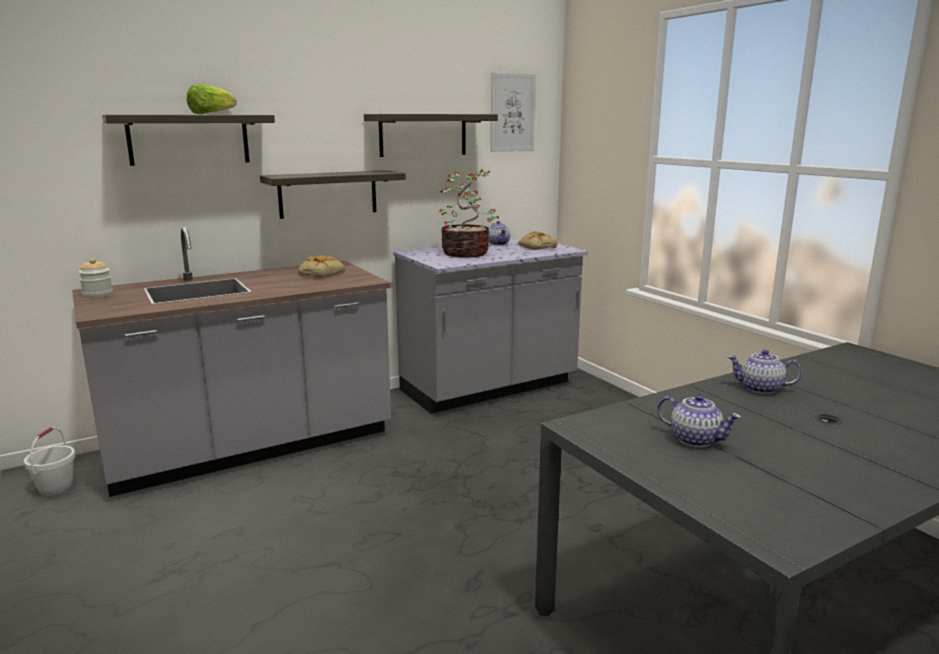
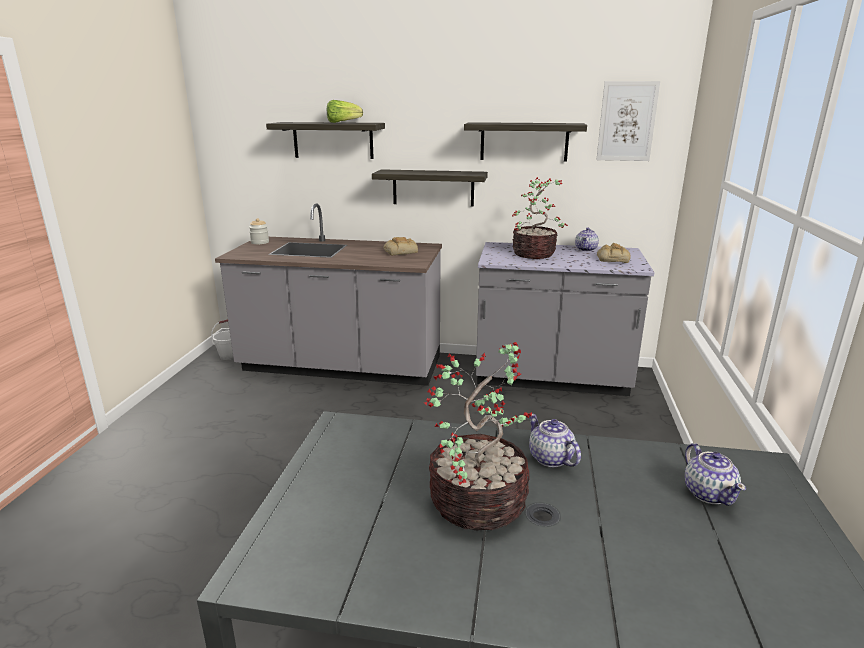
camera: 40 degrees right, 5 degrees up
(694, 439) = (386, 472): teapot -> teapot (708, 493)
(786, 427) = (479, 501): none -> potted plant

